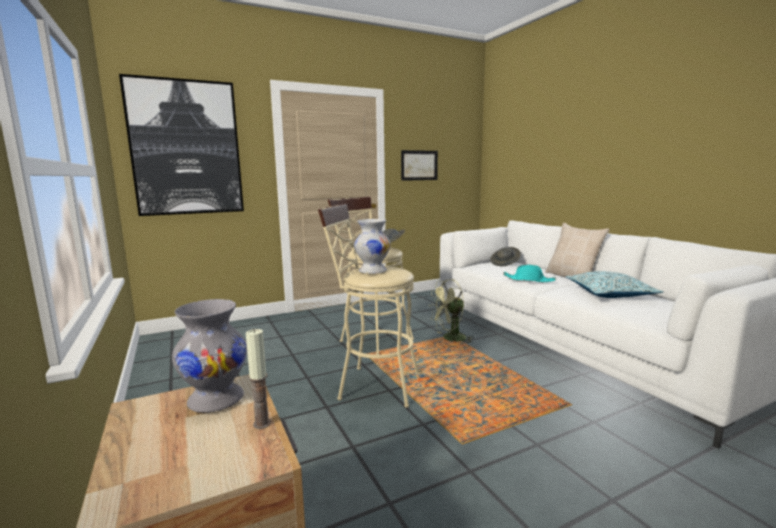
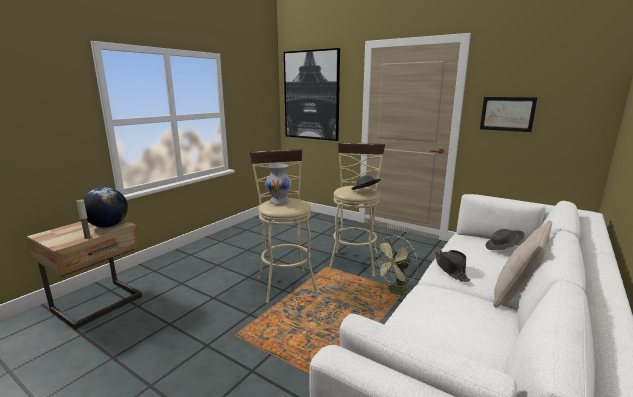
camera: 60 degrees right, 5 degrees up
(215, 400) = (108, 226): grey vase -> globe
(450, 339) = (396, 292): green fan -> green fan turned 75 degrees counterclockwise
(529, 280) = (450, 269): turquoise hat -> black hat
(609, 294) = (461, 322): pillow -> none

